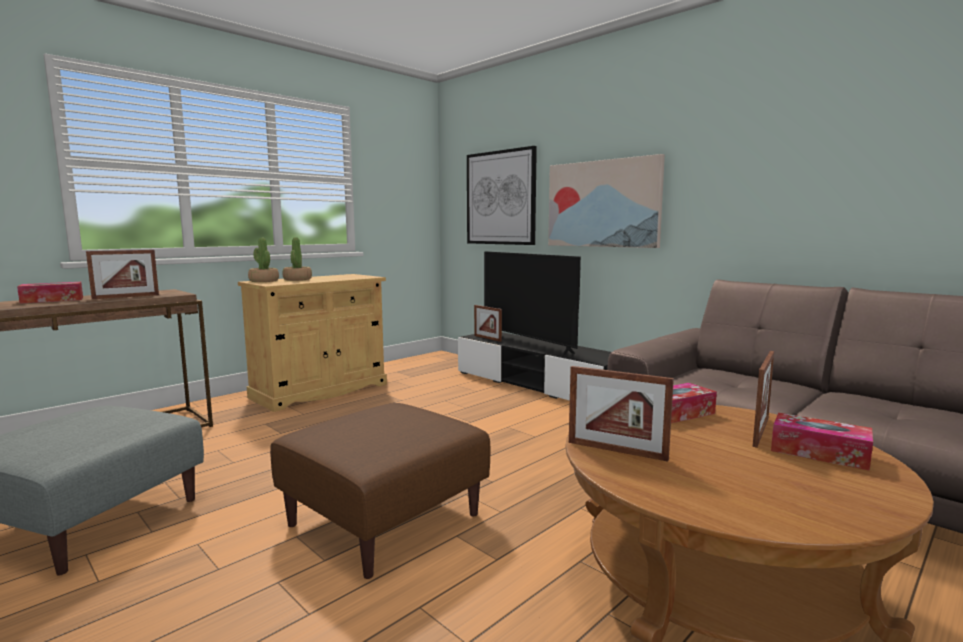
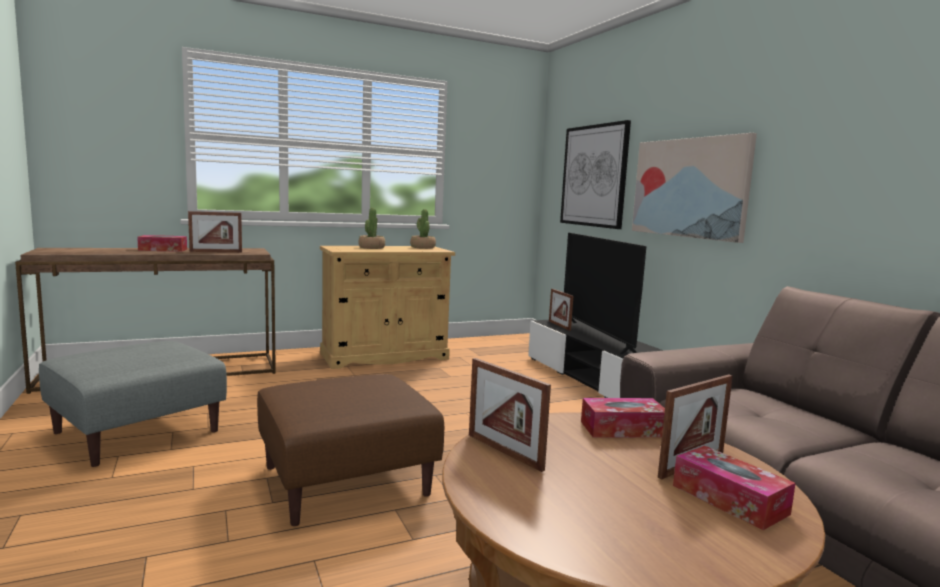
camera: 20 degrees right, 0 degrees up
(263, 281) = (340, 247): potted plant -> potted plant (422, 247)

